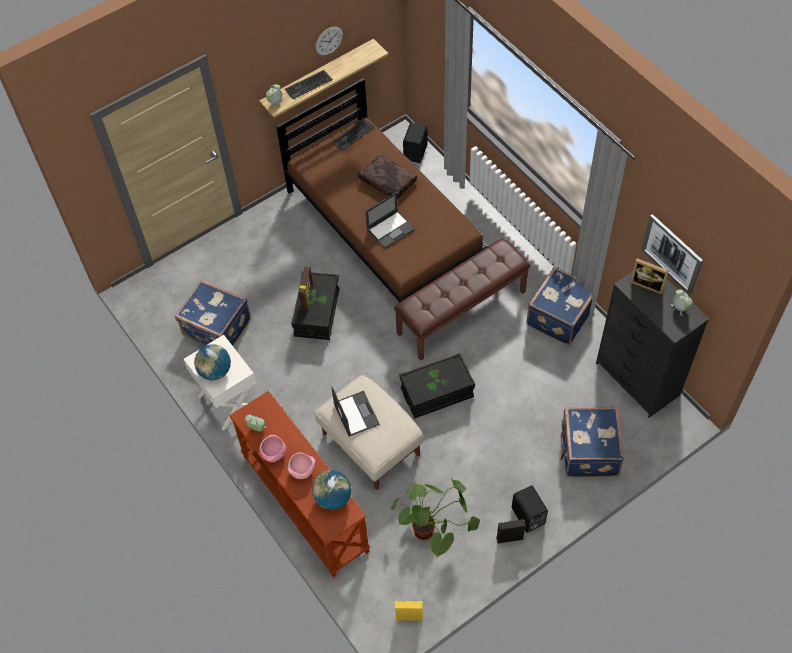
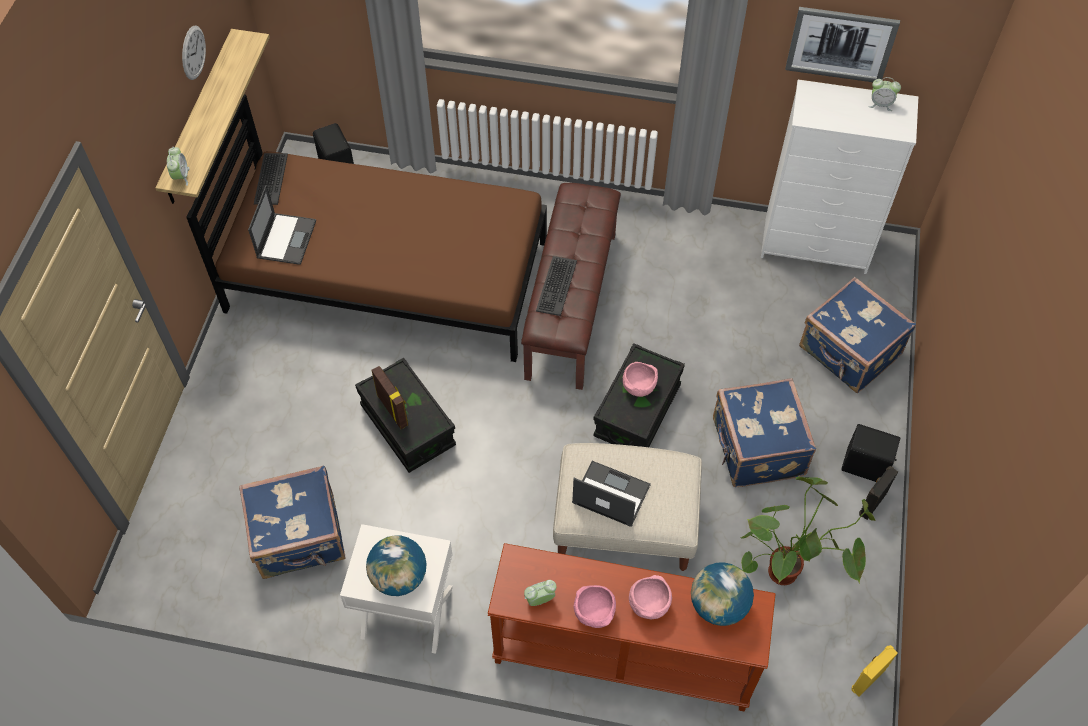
camera: 45 degrees left, 0 degrees up
(308, 84) = (203, 129): keyboard -> keyboard (556, 286)
(387, 181) = (369, 206): brown pillow -> none
(391, 229) = (431, 255): laptop -> laptop (286, 238)
(439, 377) = (639, 387): none -> pink bowl
(558, 316) = (674, 237): blue suitcase -> blue suitcase (756, 448)
(638, 379) = (816, 244): black dresser -> white dresser
(647, 284) = (824, 102): picture frame -> none

